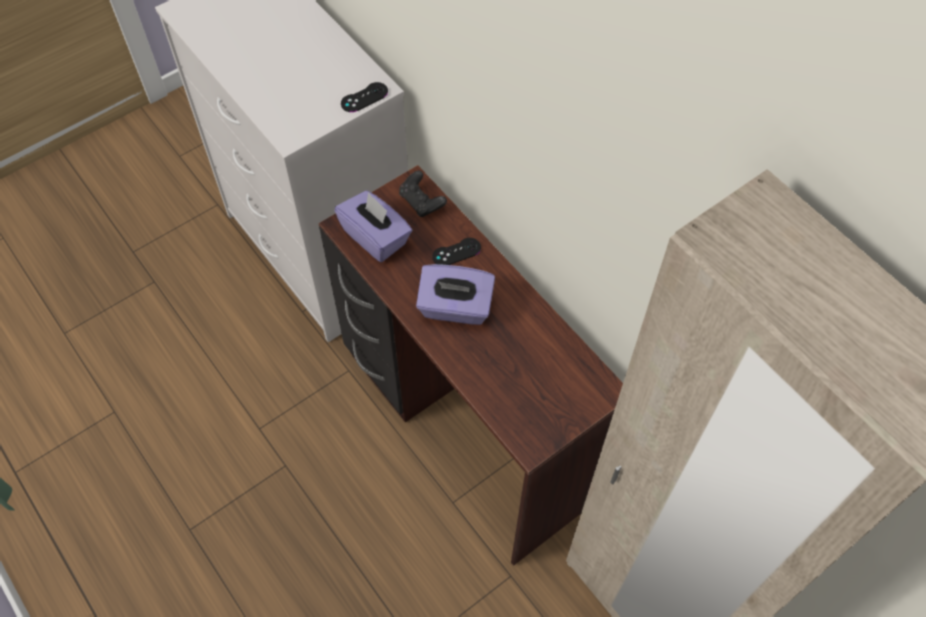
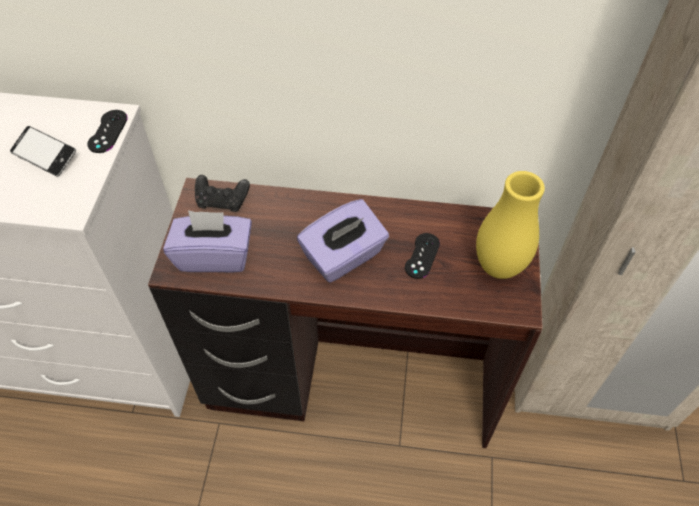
camera: 45 degrees left, 5 degrees down
(313, 87) = (45, 155): none -> phone
(456, 252) = (295, 216): black game controller -> black game controller (422, 256)
(551, 406) = (498, 267): none -> yellow vase

